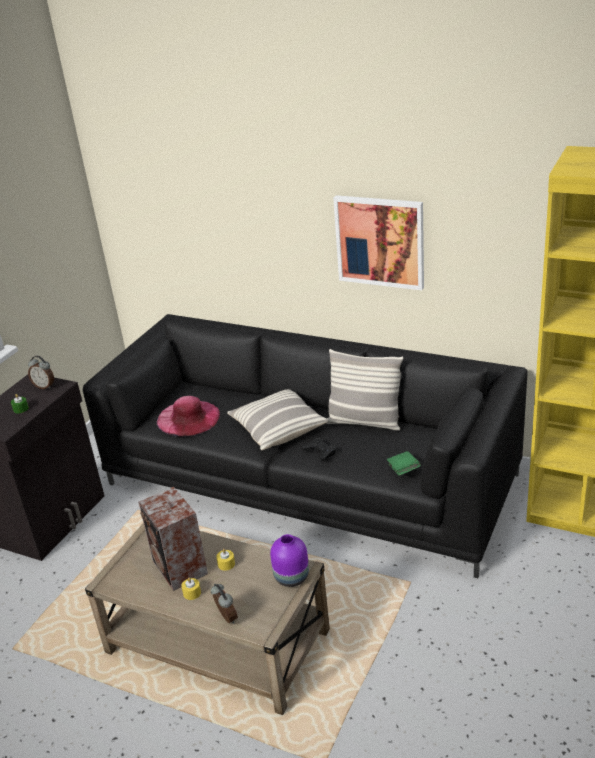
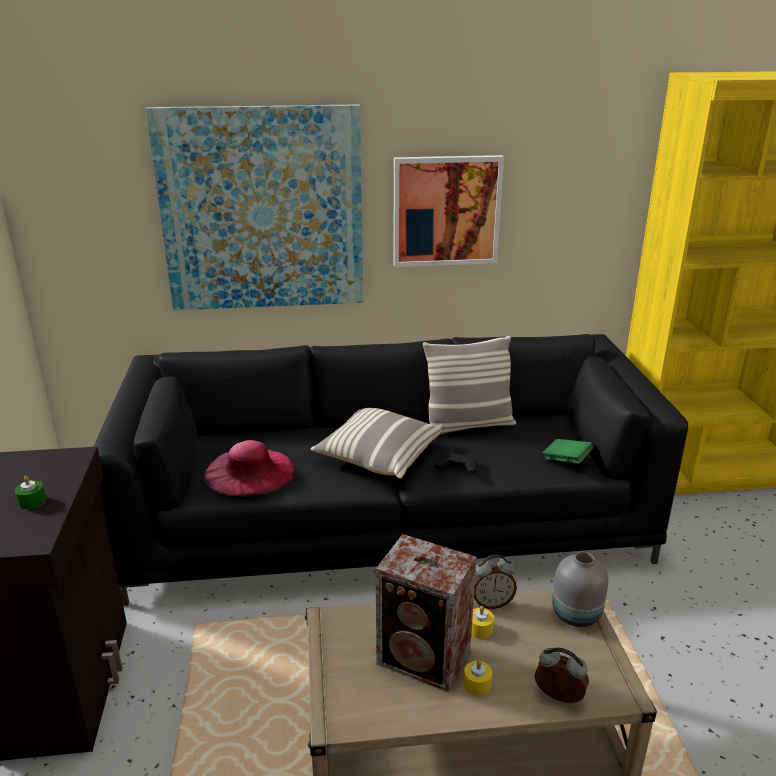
camera: 35 degrees left, 5 degrees down
(45, 386) = (45, 463): alarm clock -> alarm clock (491, 603)
(245, 224) = (262, 210): none -> picture
(292, 577) = (577, 614): purple vase -> grey vase

